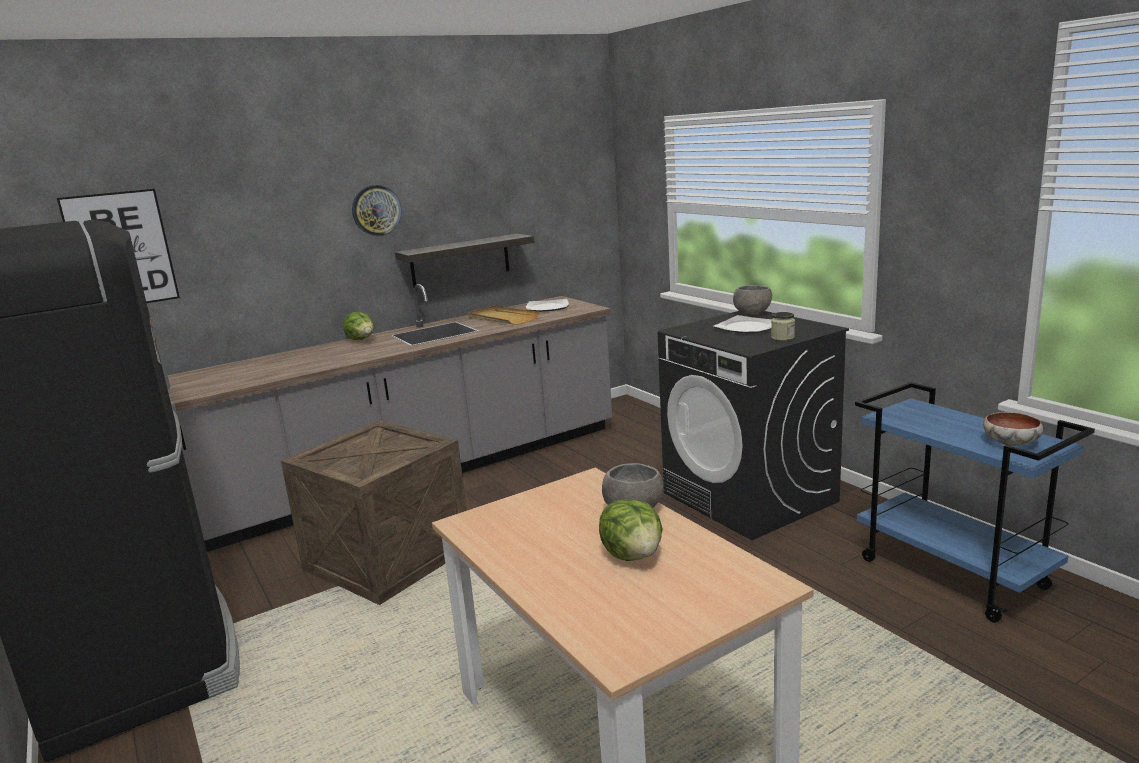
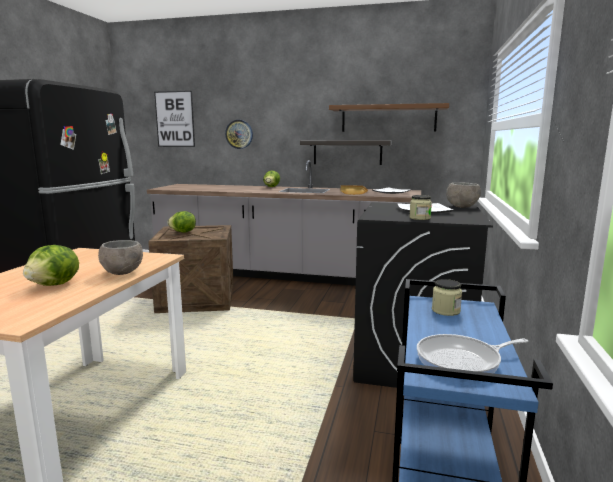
camera: 45 degrees right, 5 degrees down
(353, 456) = (183, 232): none -> lettuce
(376, 210) = (298, 113): wall clock -> wall clock (239, 134)
(509, 203) = (388, 118): none -> brown shelf
(912, 417) = (445, 310): none -> jar
(1012, 443) = (462, 361): bowl -> frying pan

